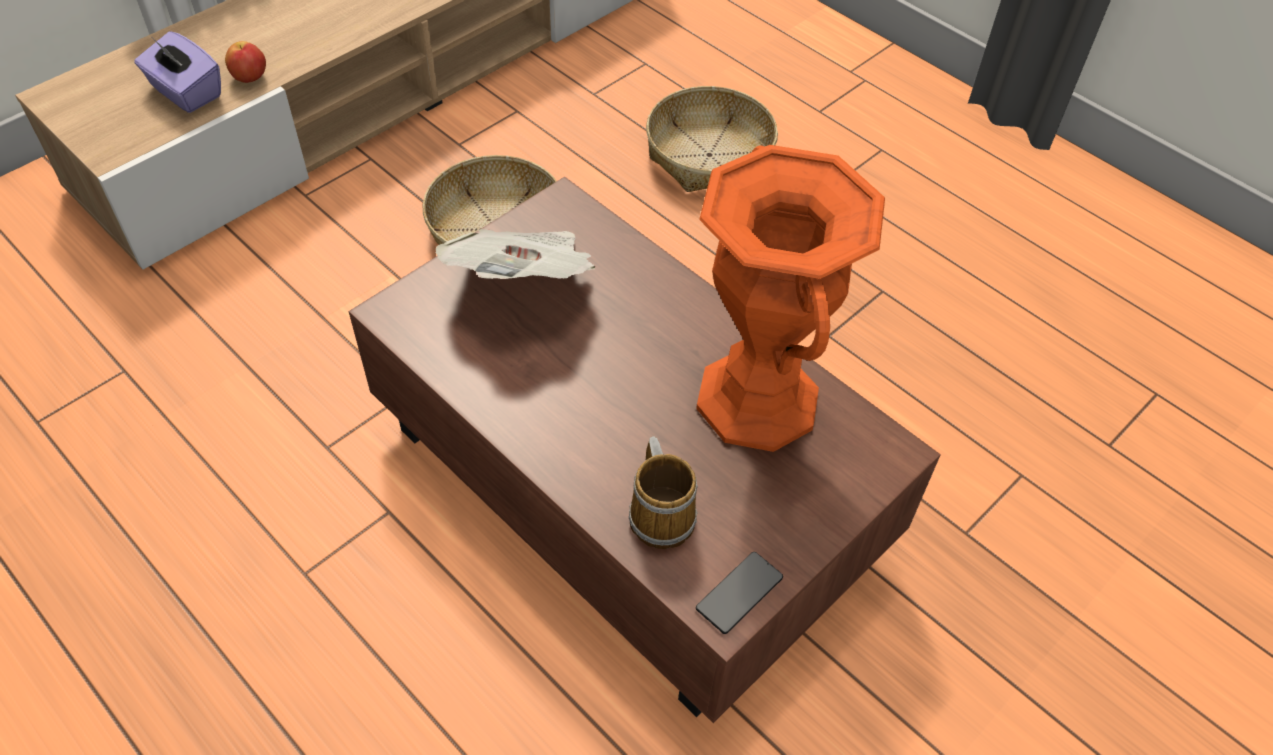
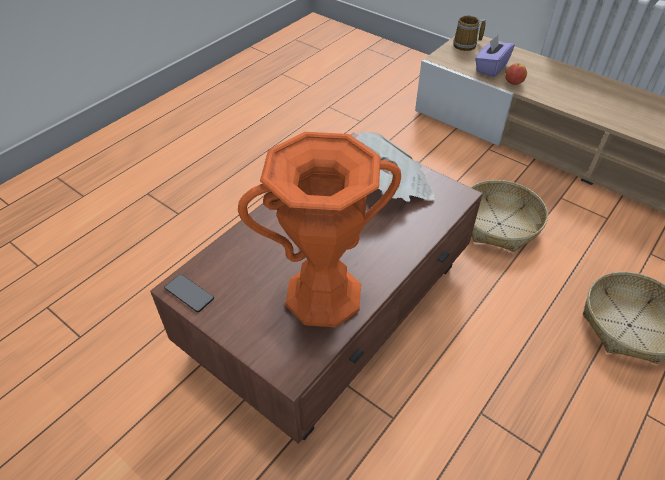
camera: 85 degrees right, 5 degrees down
(663, 514) = (239, 258): mug -> mug (466, 45)

